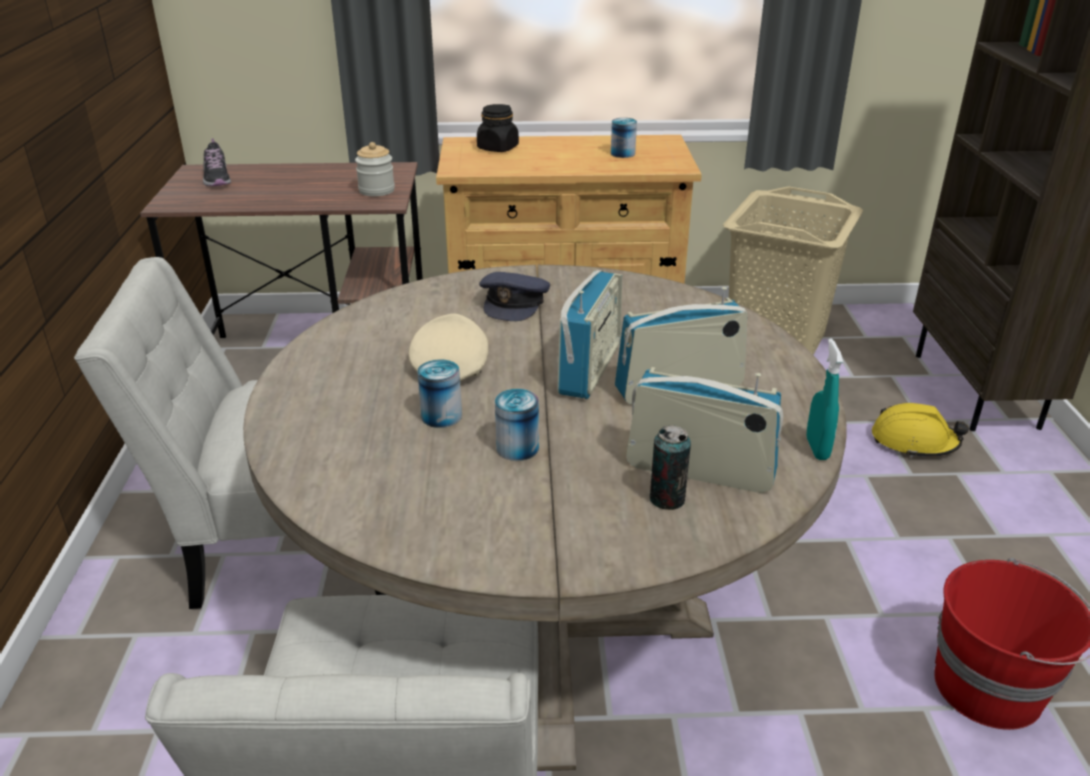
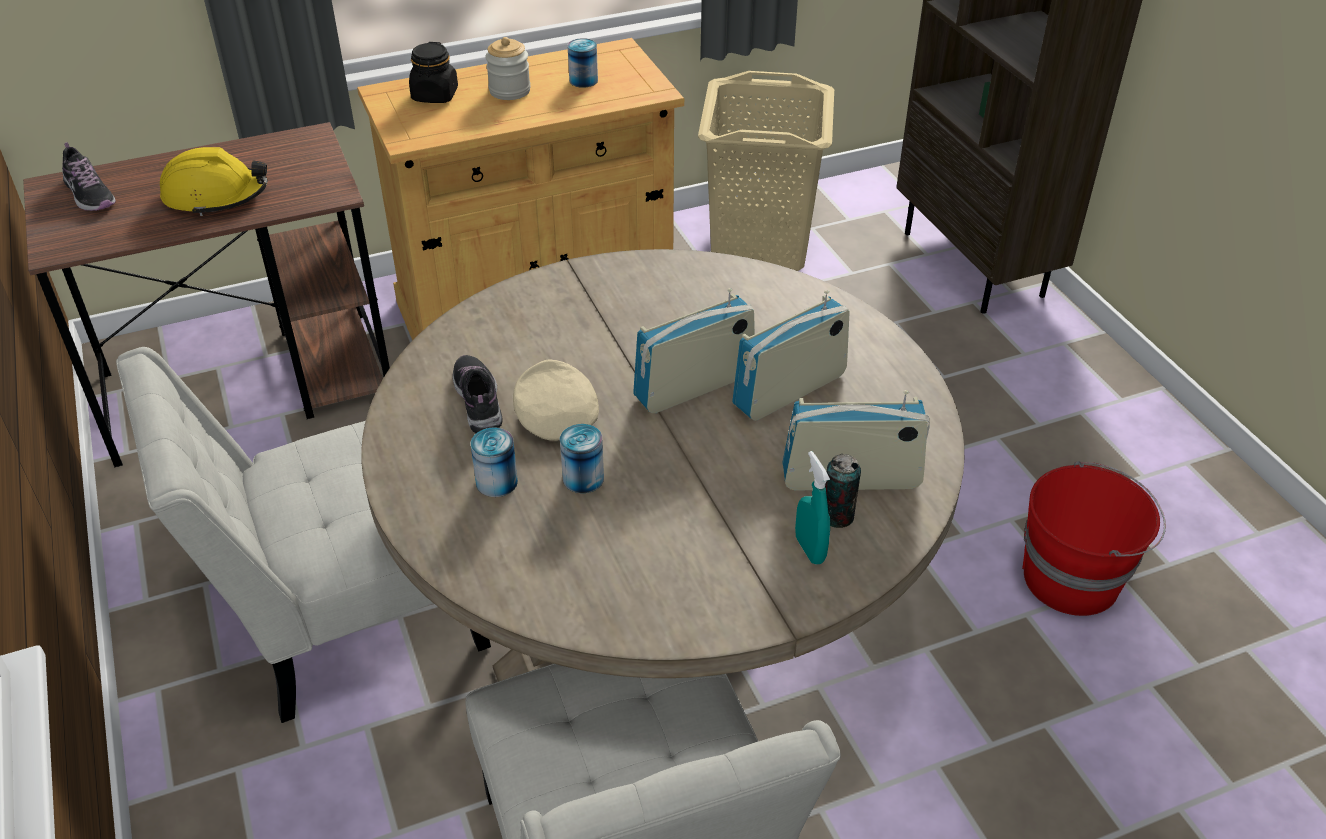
camera: 20 degrees left, 10 degrees up
(376, 190) = (310, 178): jar -> jar (510, 91)
(393, 343) = (478, 401): none -> shoe
(515, 302) = (573, 318): grey cap -> none
(517, 448) = (676, 496): can -> can (496, 482)
(590, 369) = (694, 386): radio -> radio turned 120 degrees counterclockwise
(817, 448) = (938, 429): turquoise spray bottle -> turquoise spray bottle (809, 549)
(914, 442) = (934, 338): yellow hard hat -> yellow hard hat (216, 196)

